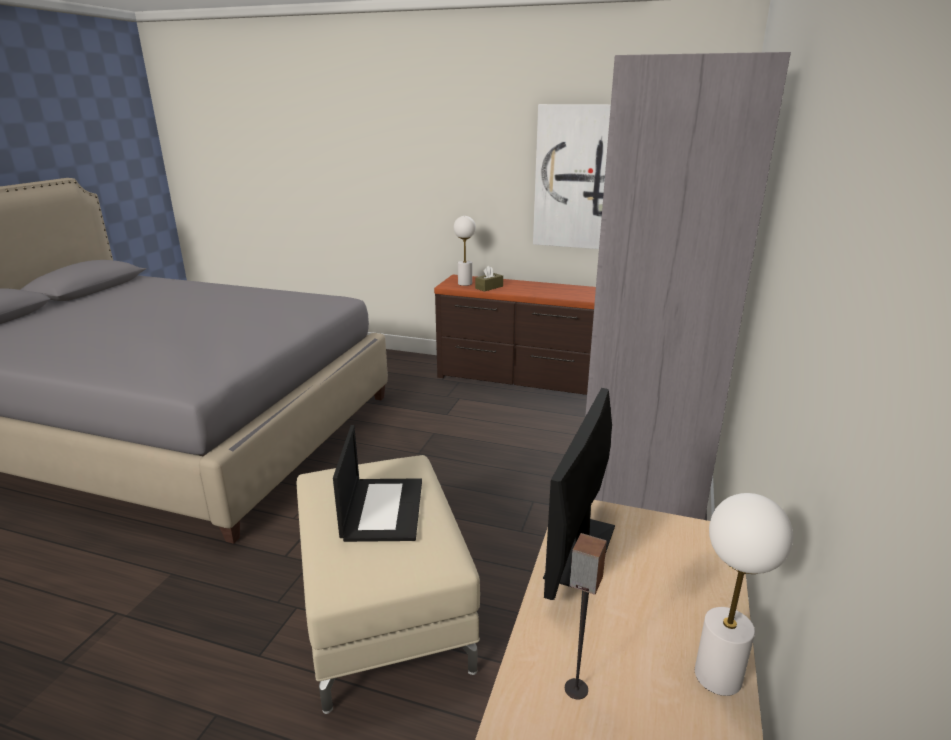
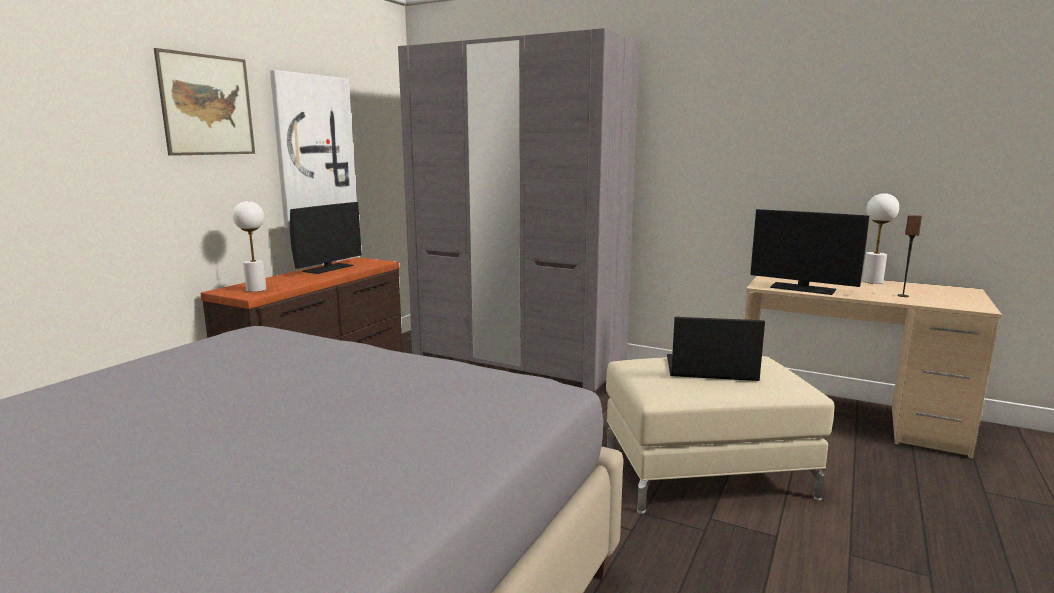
camera: 80 degrees left, 10 degrees down
(478, 137) = (207, 105): none -> picture
(489, 287) = (289, 283): brown tissue box -> none
(551, 288) = (328, 268): none -> monitor

